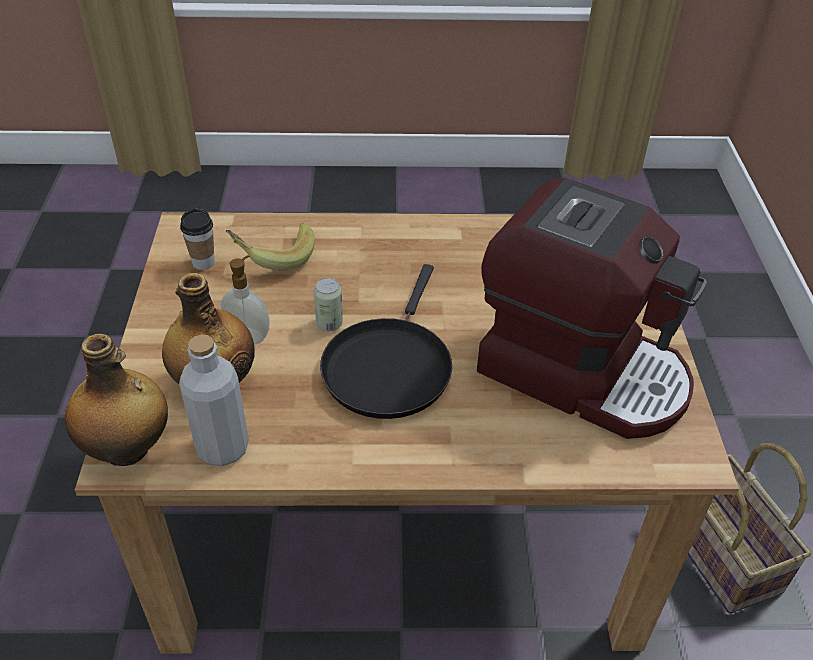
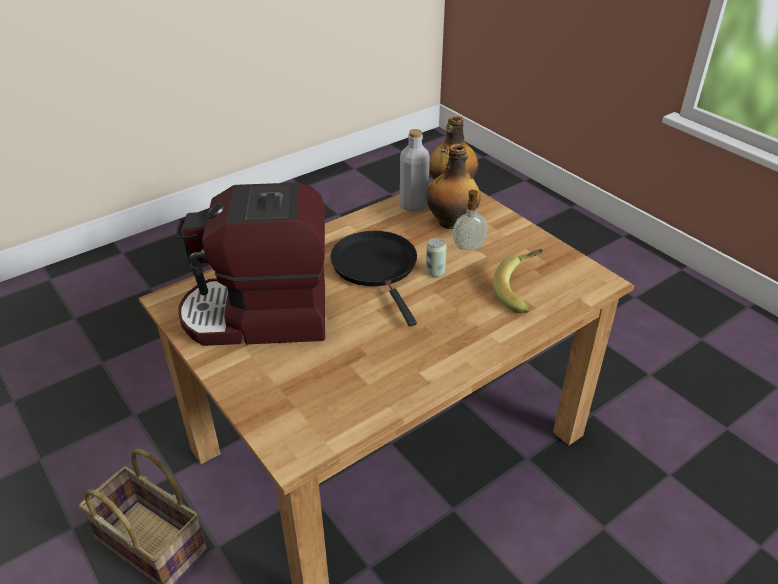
camera: 145 degrees right, 5 degrees down
(203, 262) = (554, 269): cup -> none

